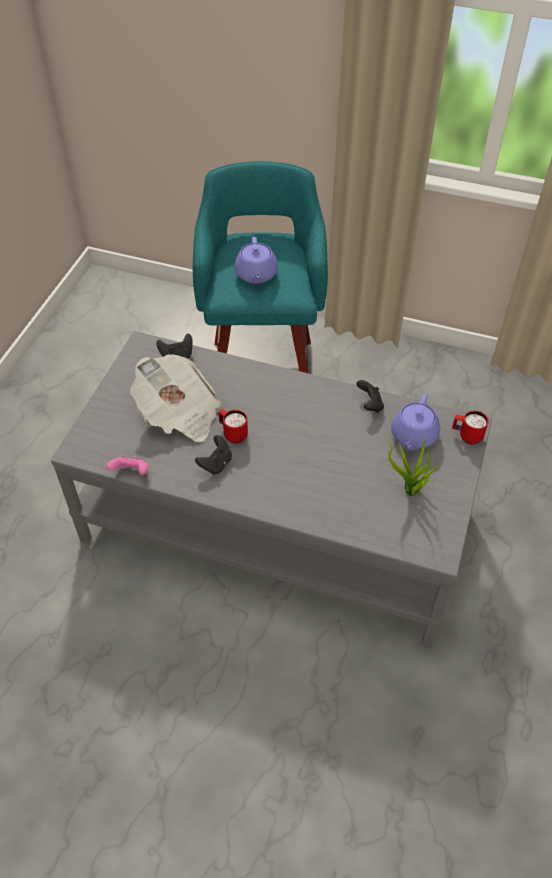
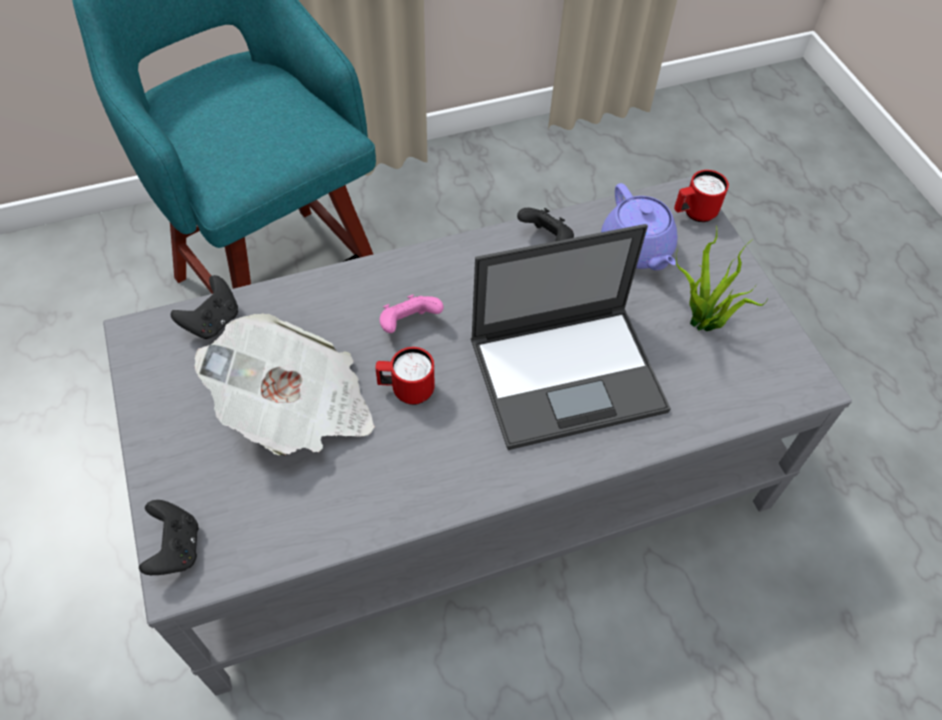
camera: 40 degrees left, 5 degrees up
(131, 473) = (307, 551): pink game controller -> pink game controller (408, 324)
(216, 464) = (423, 450): black game controller -> black game controller (176, 548)
(256, 275) = (249, 132): purple teapot -> none
(316, 473) = (569, 374): none -> laptop

